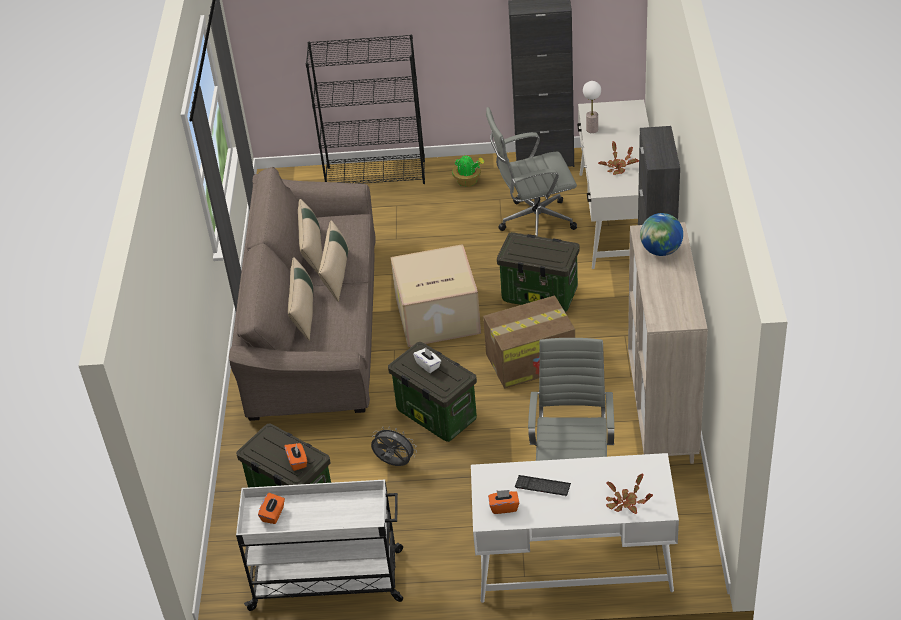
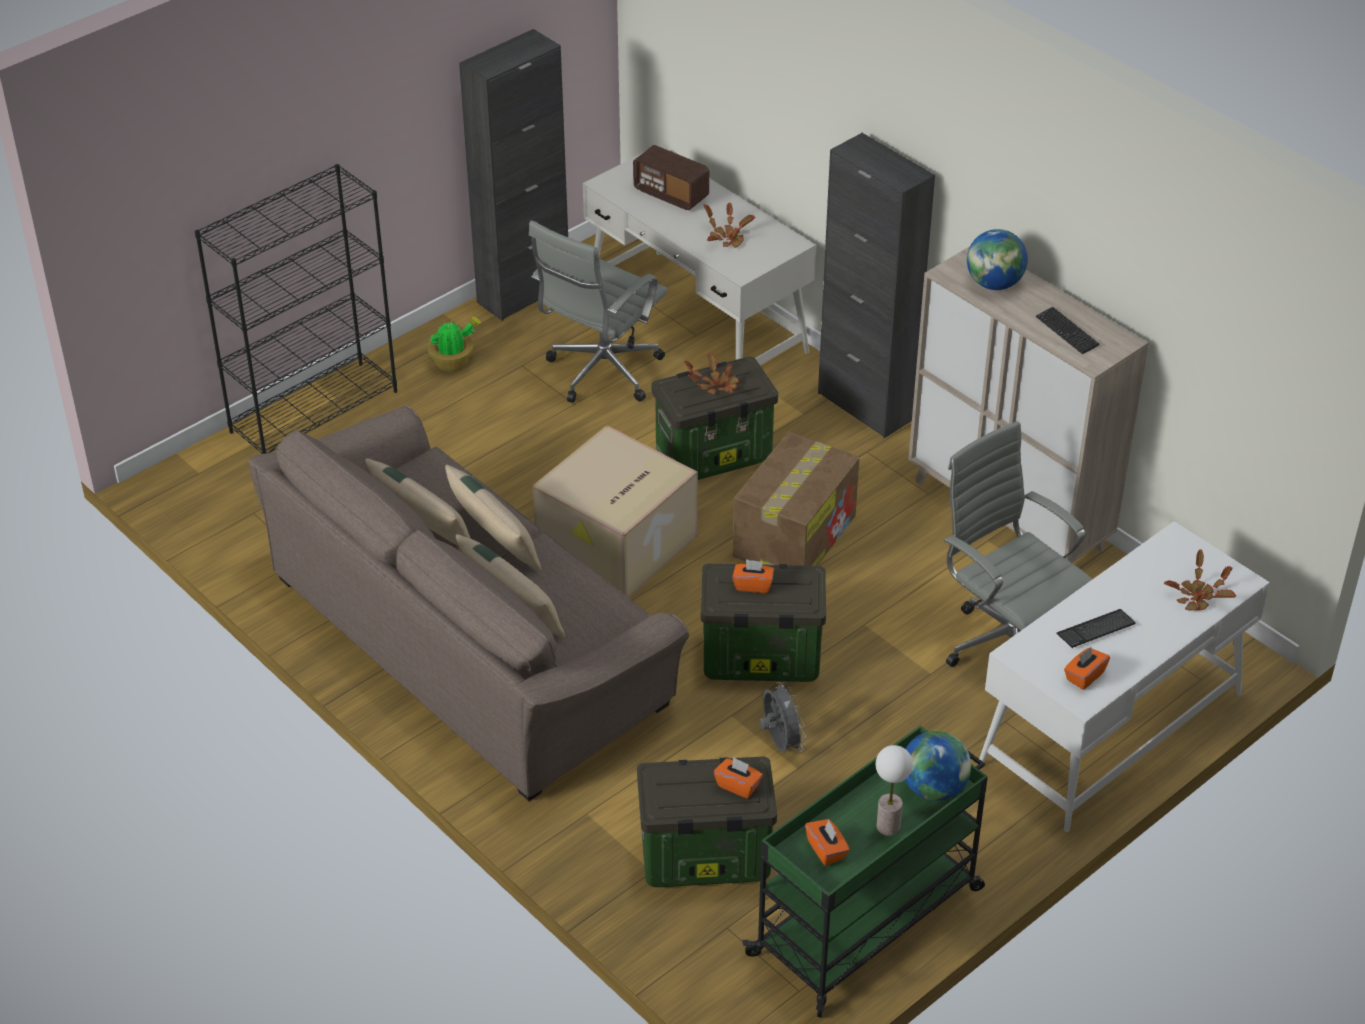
camera: 45 degrees left, 0 degrees up
(329, 579) = (868, 920): white cart -> green cart
(361, 517) = (933, 788): none -> globe
(394, 463) = (780, 743): grey fan -> grey fan turned 90 degrees clockwise
(428, 365) = (753, 585): white tissue box -> orange tissue box
(538, 249) = (715, 385): none -> potted plant
(592, 129) = (640, 206): table lamp -> table lamp (888, 827)
(617, 130) = (671, 194): none -> radio
(666, 298) = (1067, 332): none -> keyboard

